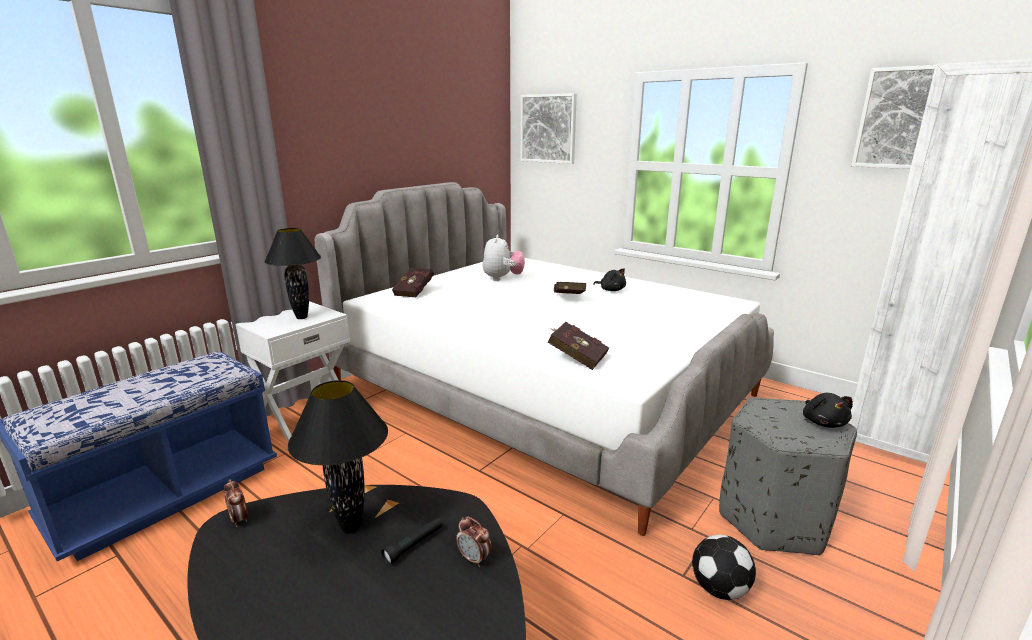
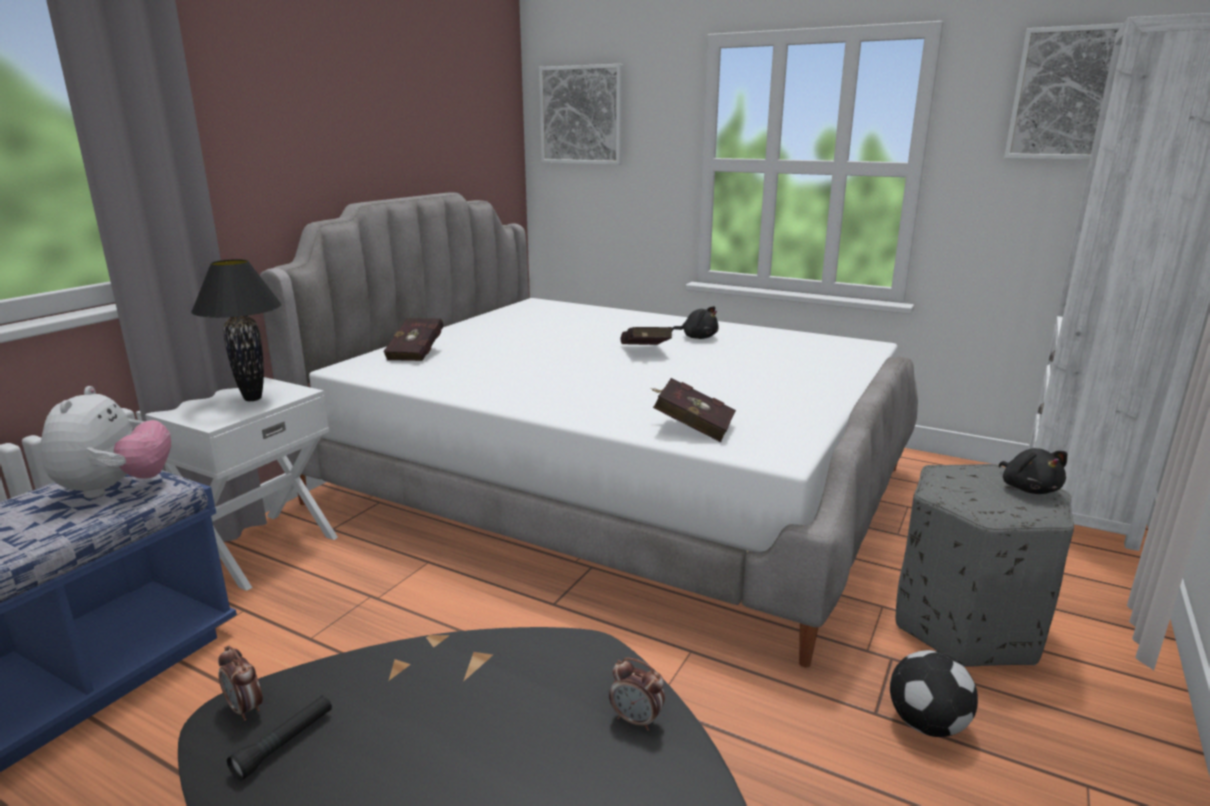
camera: 10 degrees left, 0 degrees up
(350, 527) = (431, 699): black table lamp -> none
(414, 545) = (539, 712): black flashlight -> black flashlight (284, 744)
(503, 278) = (539, 329): plush toy -> plush toy (116, 489)

